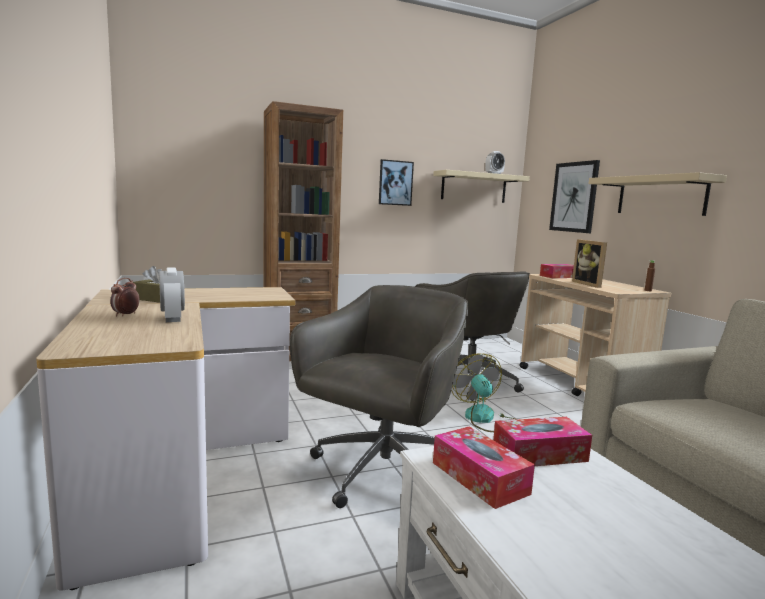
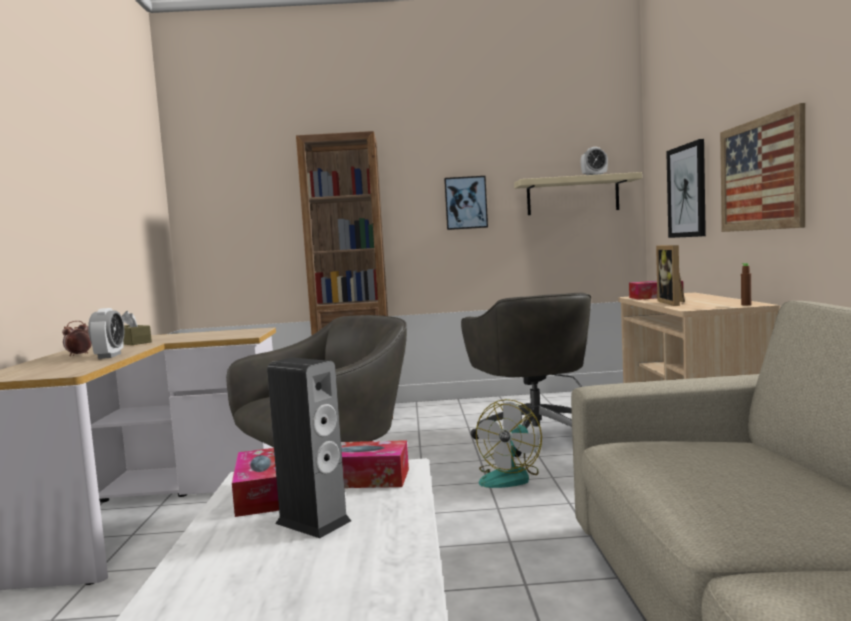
camera: 20 degrees right, 5 degrees down
(484, 419) = (510, 477): fan -> fan turned 150 degrees counterclockwise
(577, 509) = (313, 522): none -> speaker
(660, 196) = (760, 174): beige shelf -> picture

